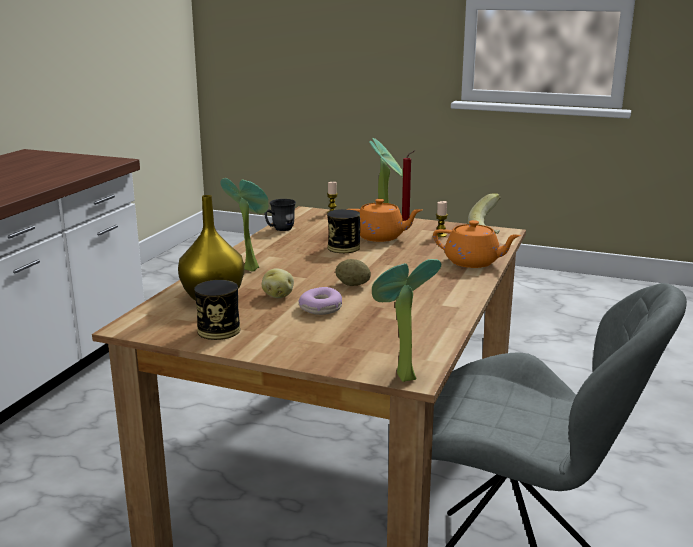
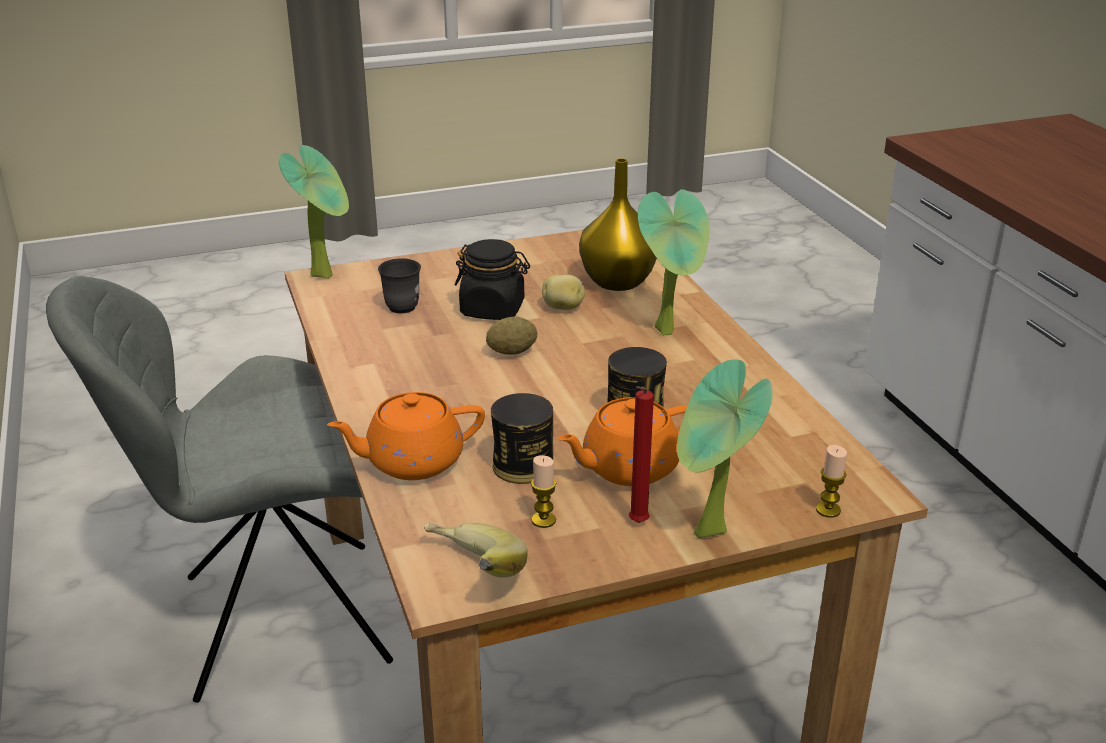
camera: 140 degrees right, 10 degrees up
(218, 330) = (541, 257): can -> can (523, 466)
(279, 229) = (799, 418): grey mug -> grey mug (404, 304)
(321, 308) = (493, 309): donut -> black jar

